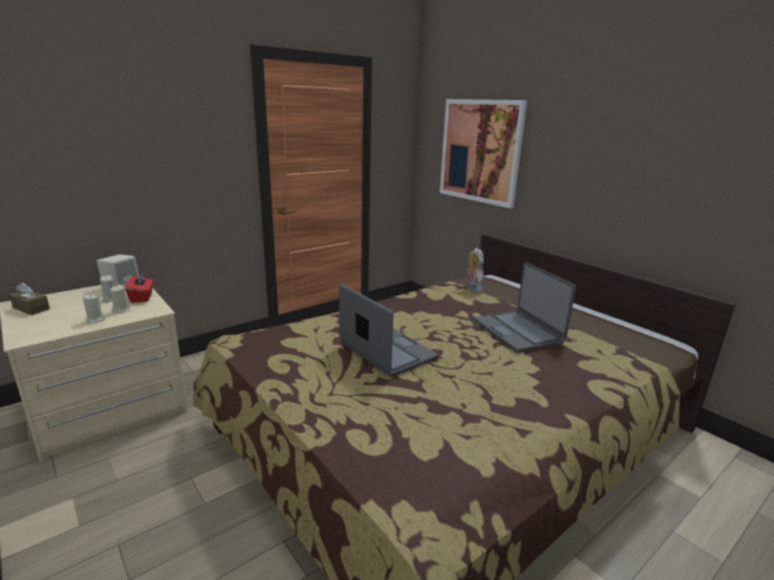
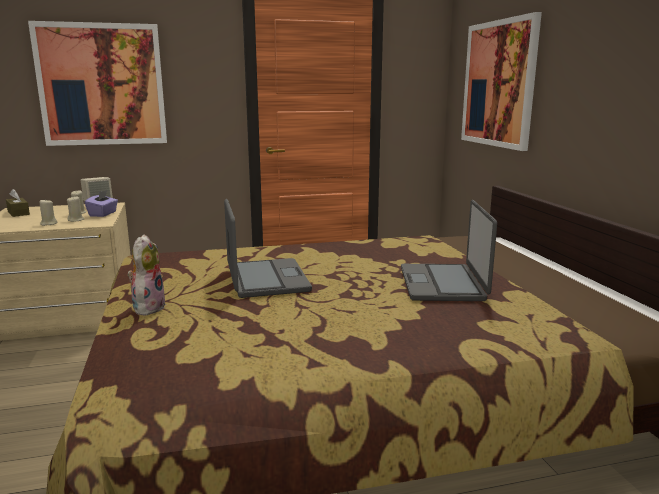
camera: 25 degrees right, 5 degrees down
(109, 154) = (102, 85): none -> picture
(142, 297) = (103, 214): red tissue box -> purple tissue box
(472, 289) = (445, 243): plush toy -> plush toy (148, 307)

